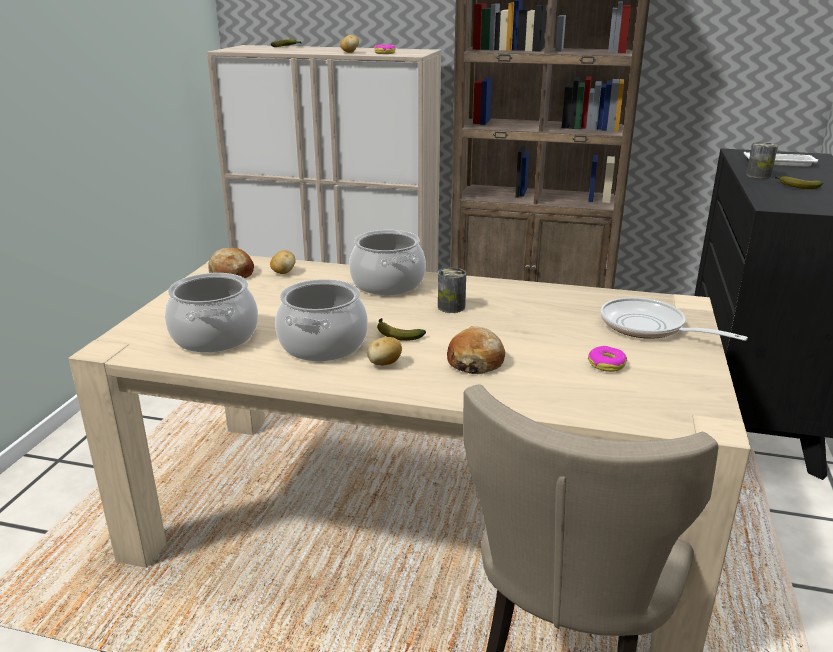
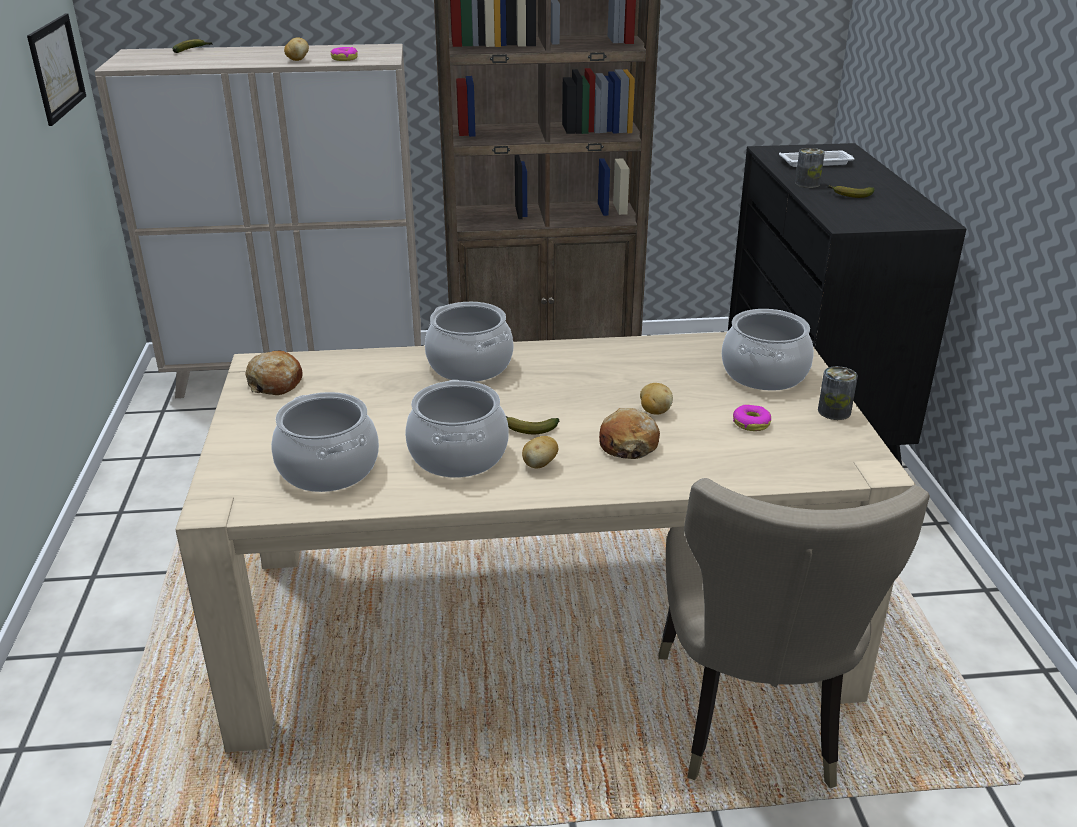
camera: 20 degrees left, 5 degrees up
(185, 49) = (56, 68): none -> picture
(283, 272) = (337, 370): potato -> potato (654, 411)
(451, 307) = (559, 383): can -> can (834, 411)
(648, 327) = (765, 374): frying pan -> cooking pot

